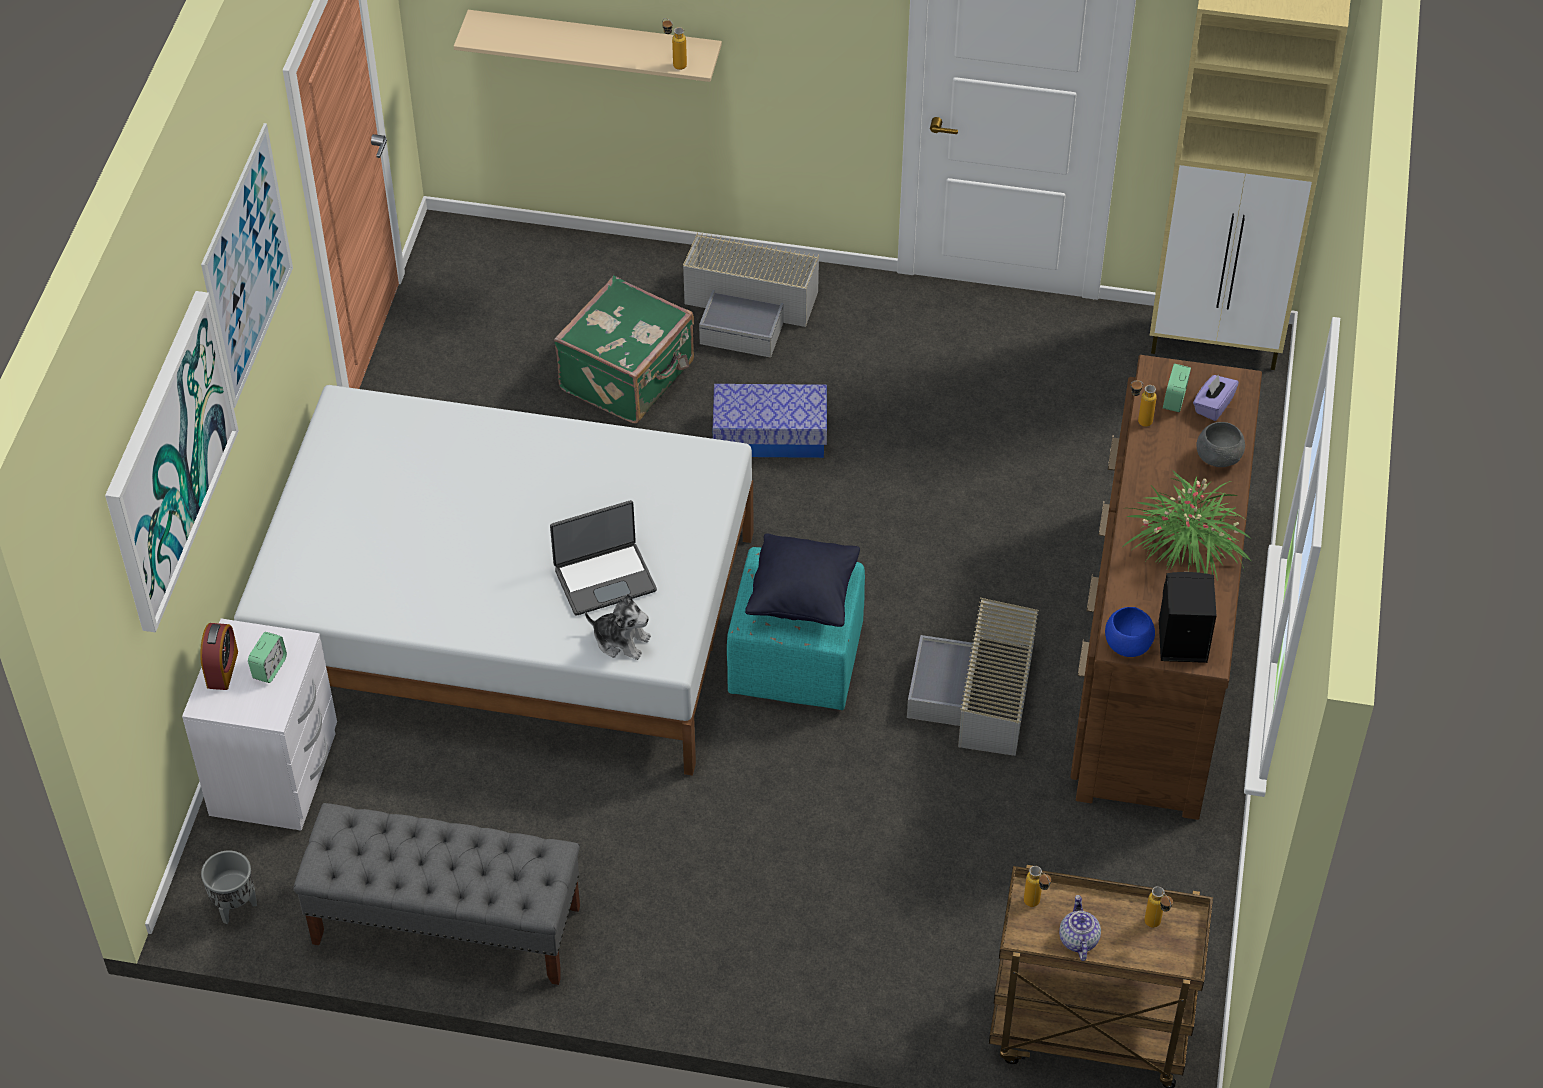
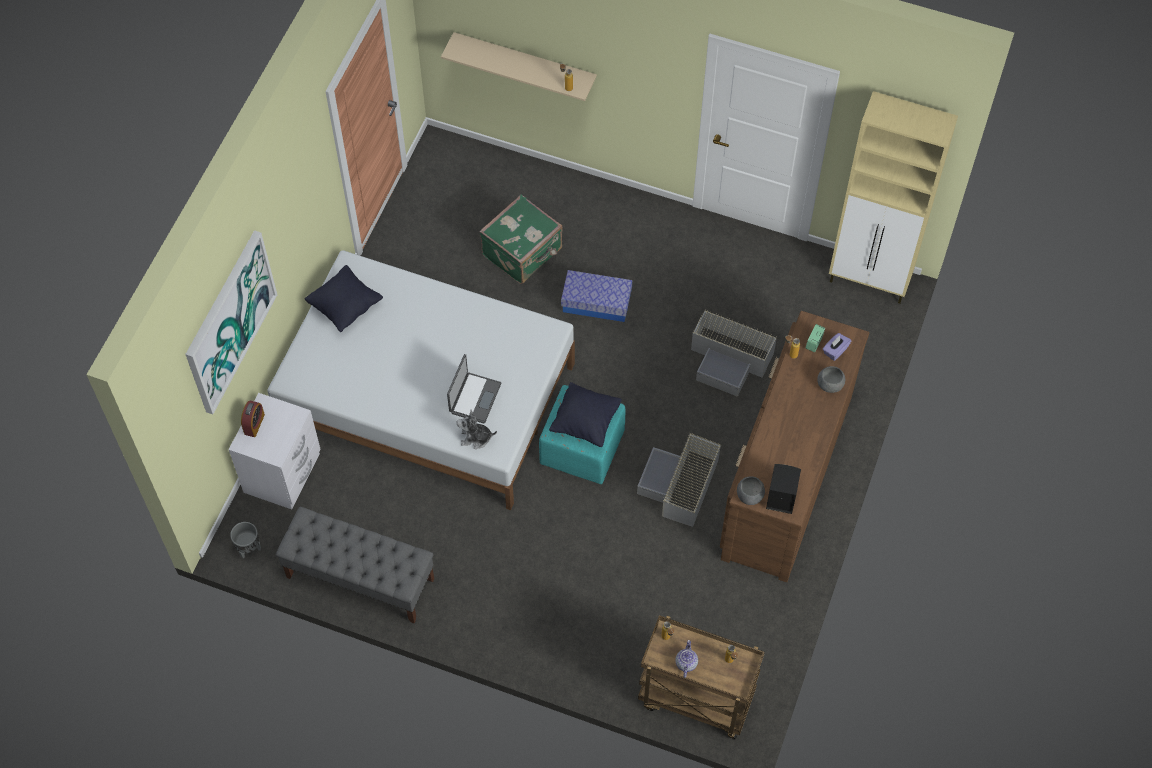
camera: 10 degrees right, 10 degrees up
(247, 266) = (292, 204): picture -> none
(269, 668) = (280, 427): alarm clock -> none
(349, 469) = (345, 306): none -> black pillow
(604, 578) = (474, 398): laptop -> laptop turned 60 degrees counterclockwise
(621, 640) = (476, 438): plush toy -> plush toy turned 150 degrees clockwise
(750, 309) = (601, 218): grey storage box -> grey storage box (730, 359)
(1128, 645) = (750, 496): blue bowl -> grey bowl
(1186, 546) = (798, 438): potted plant -> none

